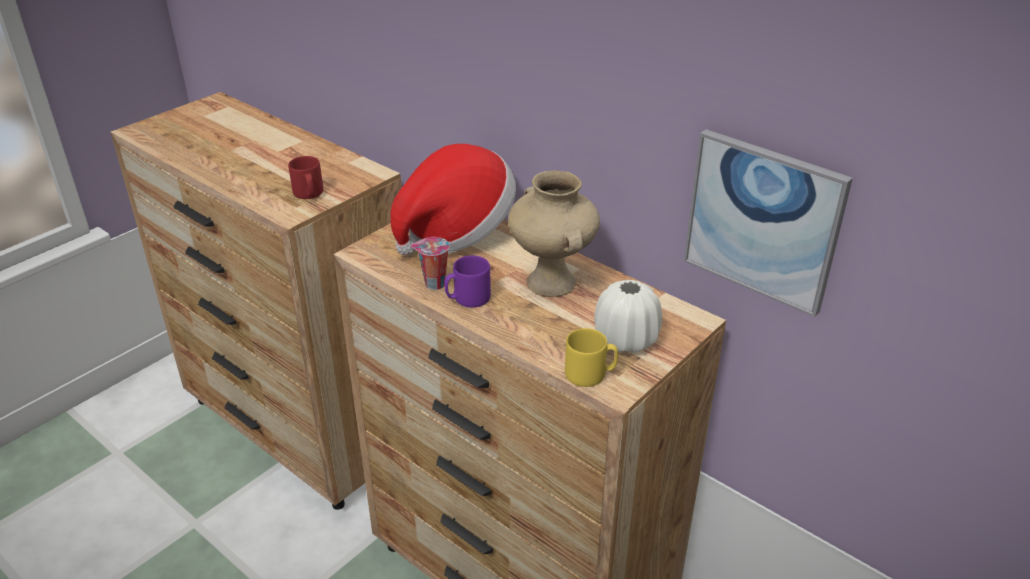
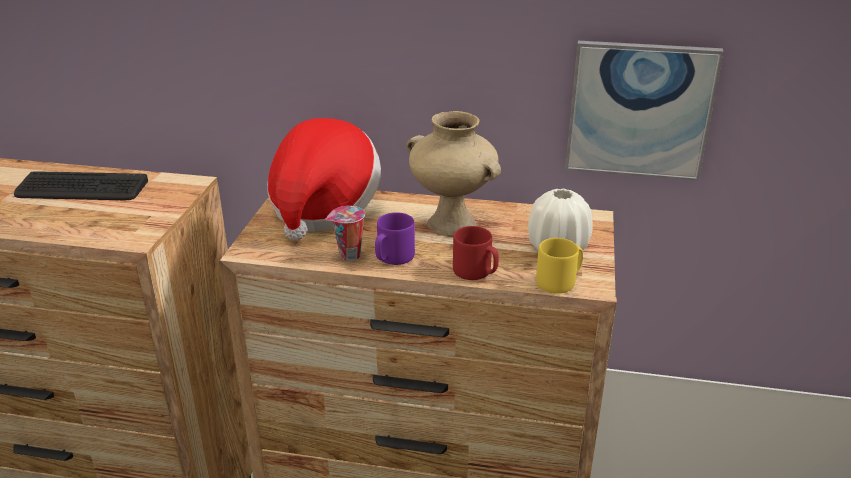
camera: 30 degrees left, 5 degrees down
(292, 155) = (81, 188): none -> keyboard
(309, 194) = (137, 217): red mug -> red mug (476, 272)

